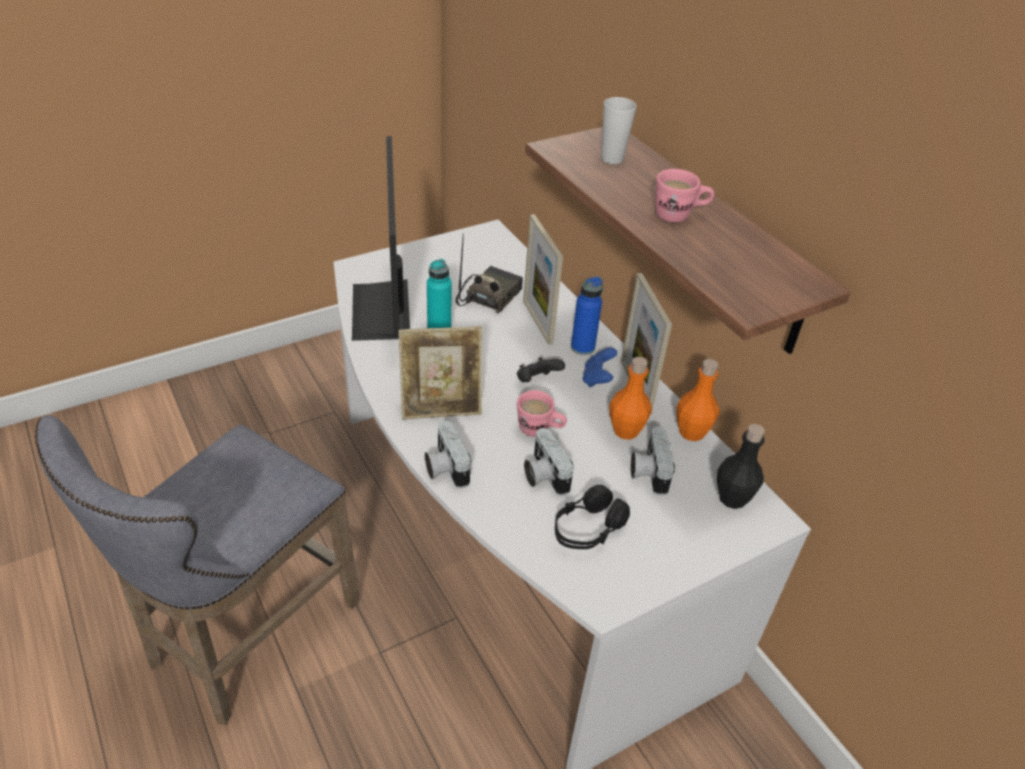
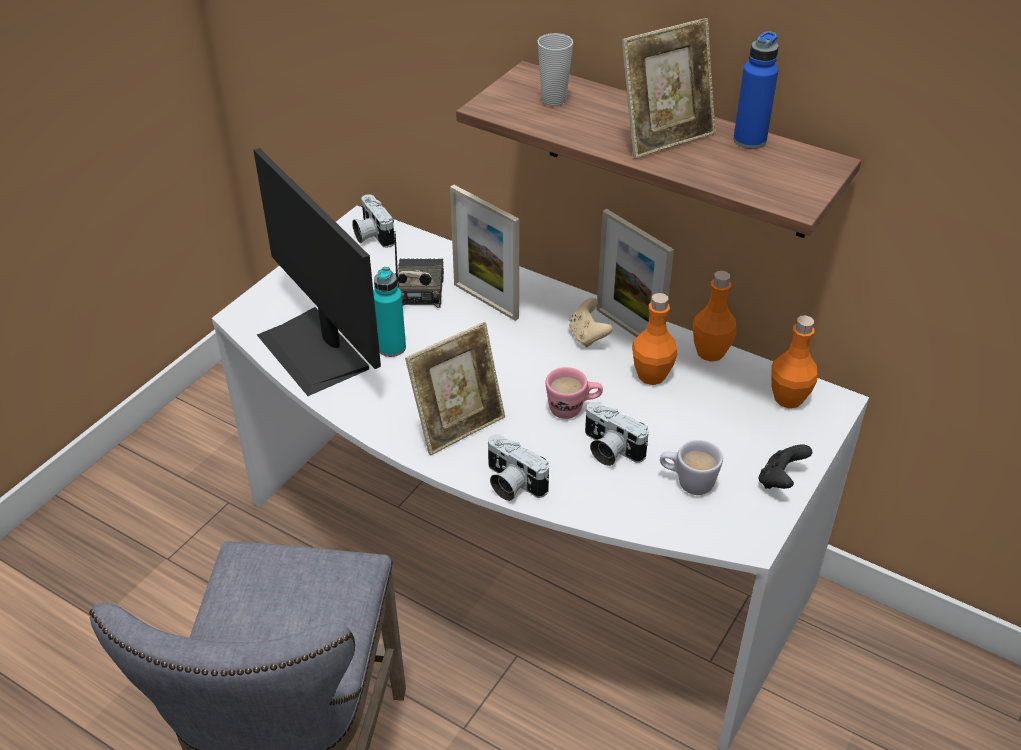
camera: 25 degrees left, 0 degrees up
(537, 381) = (532, 362): black game controller -> black game controller (780, 480)
(582, 347) = (550, 310): blue bottle -> blue bottle (749, 140)
(587, 529) = (687, 482): black headphones -> white mug
(597, 379) = (588, 336): blue game controller -> beige game controller
(648, 471) = (700, 405): camera -> camera (371, 235)
(679, 216) = (665, 138): pink mug -> picture frame
(732, 498) = (788, 398): black bottle -> orange bottle

